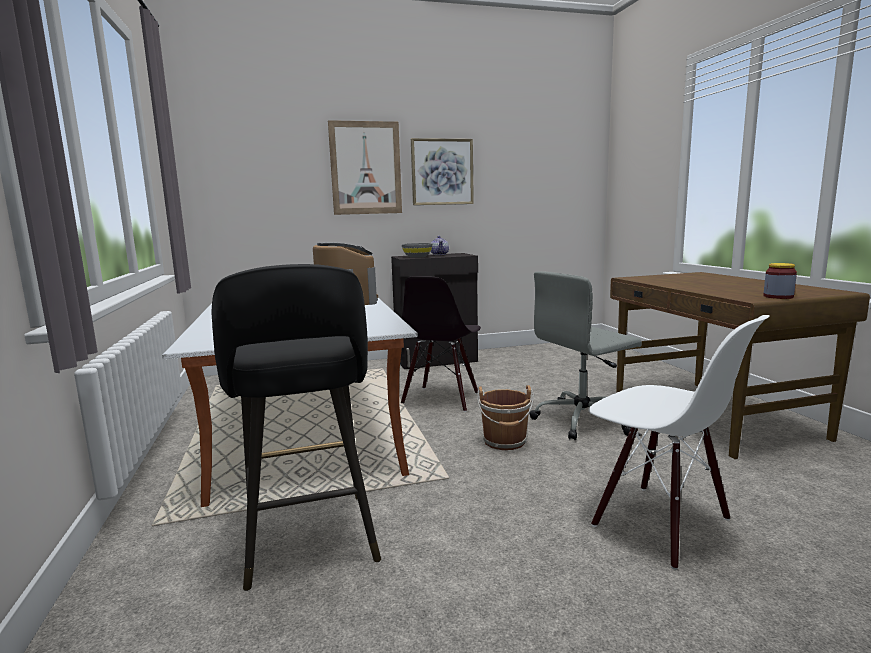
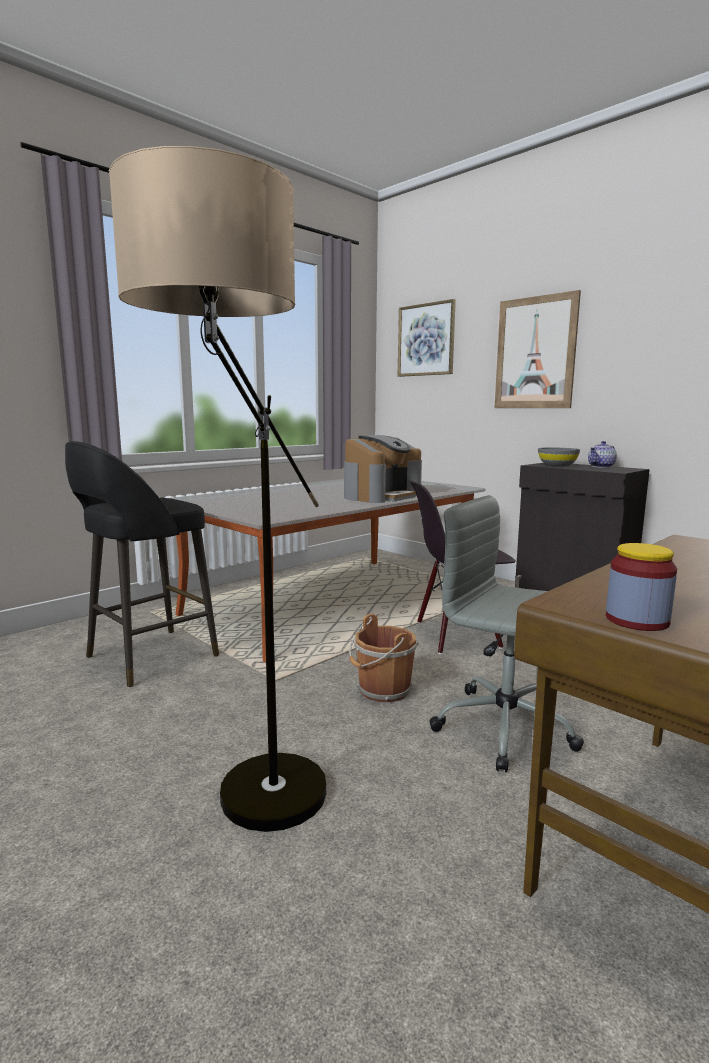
camera: 60 degrees right, 0 degrees up
(442, 172) = (634, 352): picture -> picture (426, 340)
(660, 523) = (253, 822): white chair -> floor lamp

